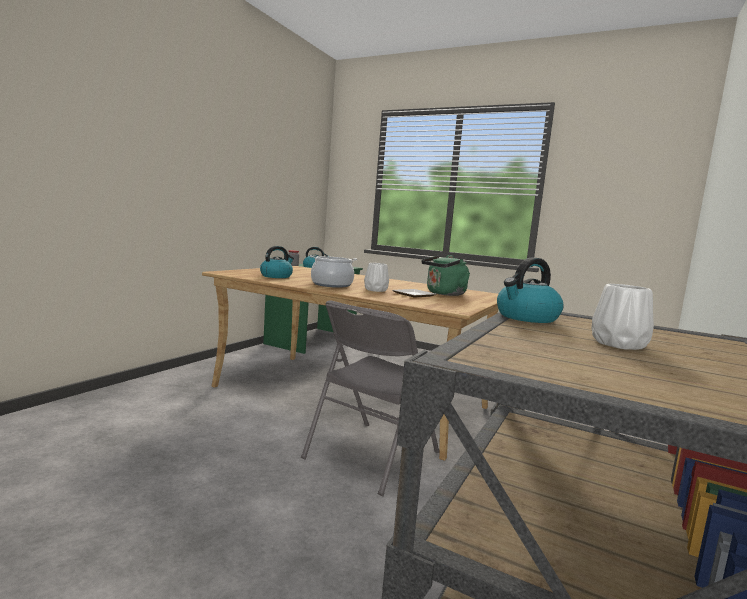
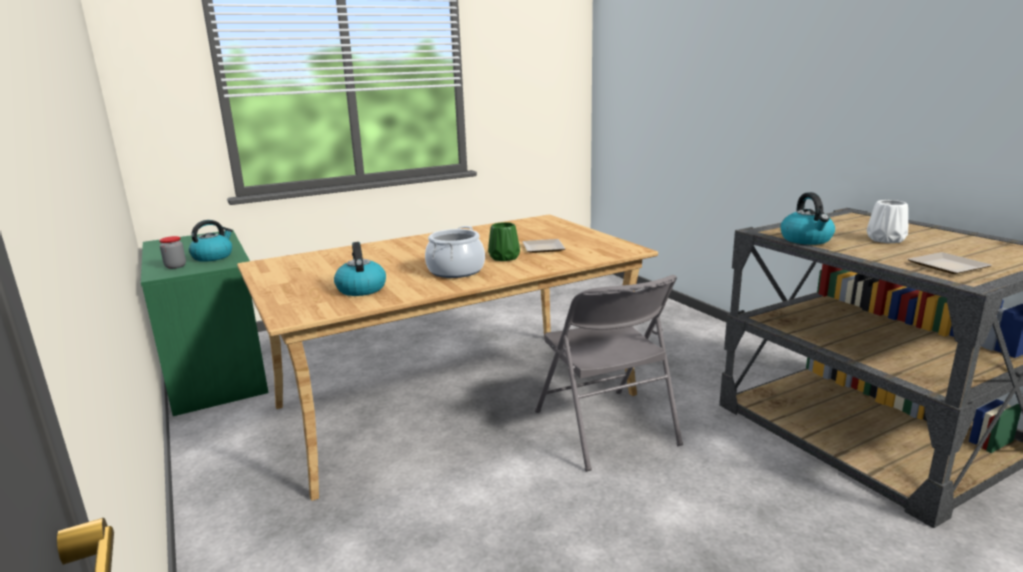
camera: 55 degrees left, 10 degrees up
(376, 290) = (505, 257): white vase -> green vase
(444, 294) = (538, 235): green kettle -> none
(530, 358) = (948, 267): none -> plate

